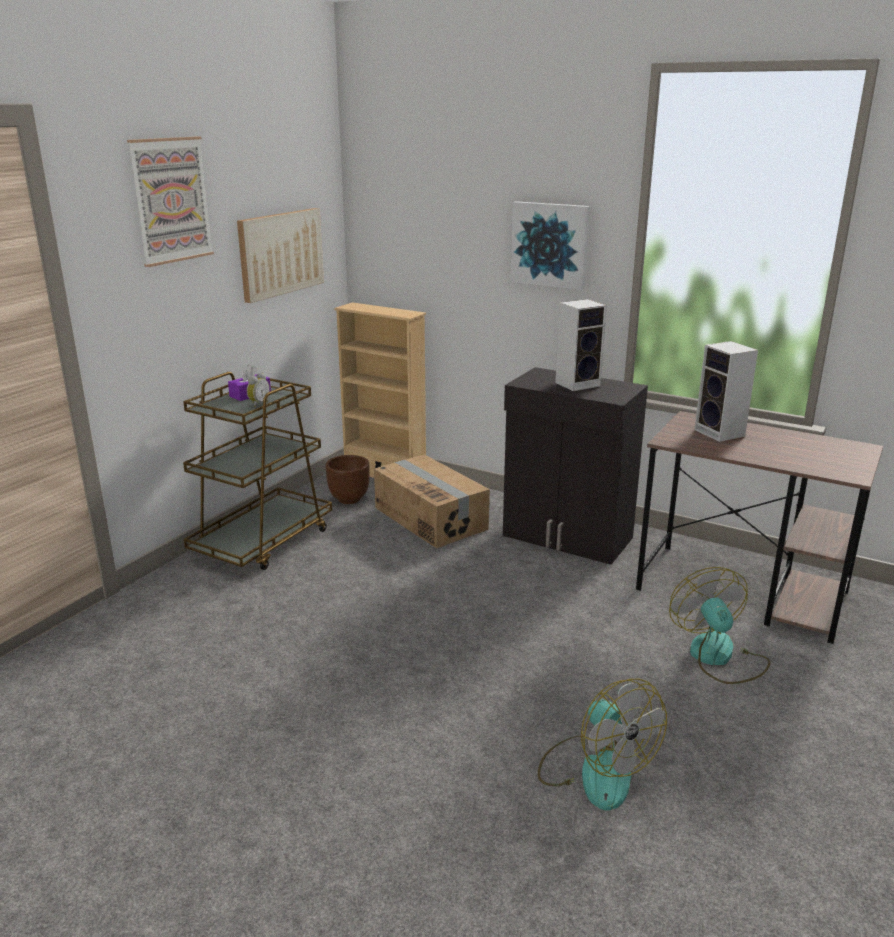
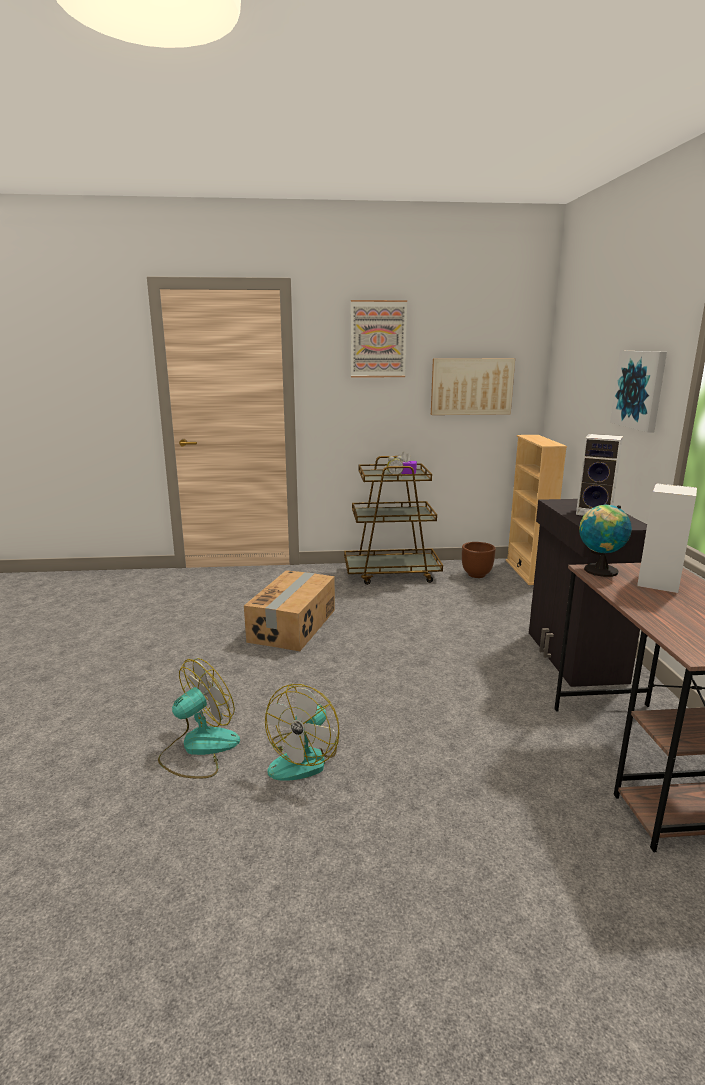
camera: 55 degrees right, 5 degrees down
(431, 518) = (503, 603): cardboard box -> cardboard box (293, 625)
(673, 439) = (598, 570): none -> globe
(718, 657) = (519, 779): fan -> fan (199, 748)

